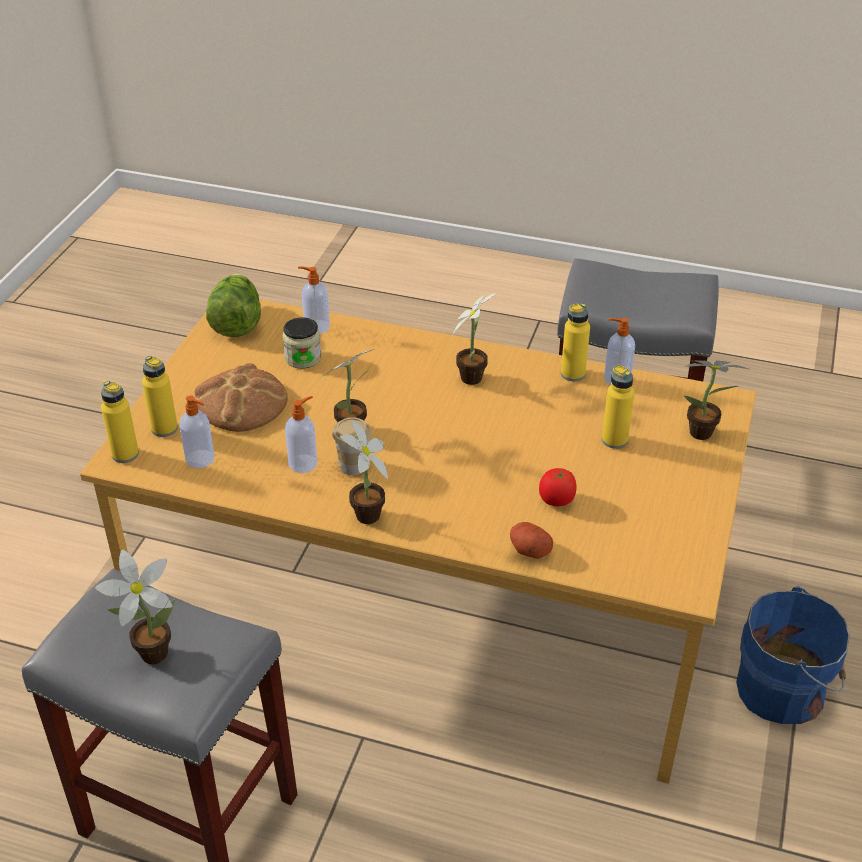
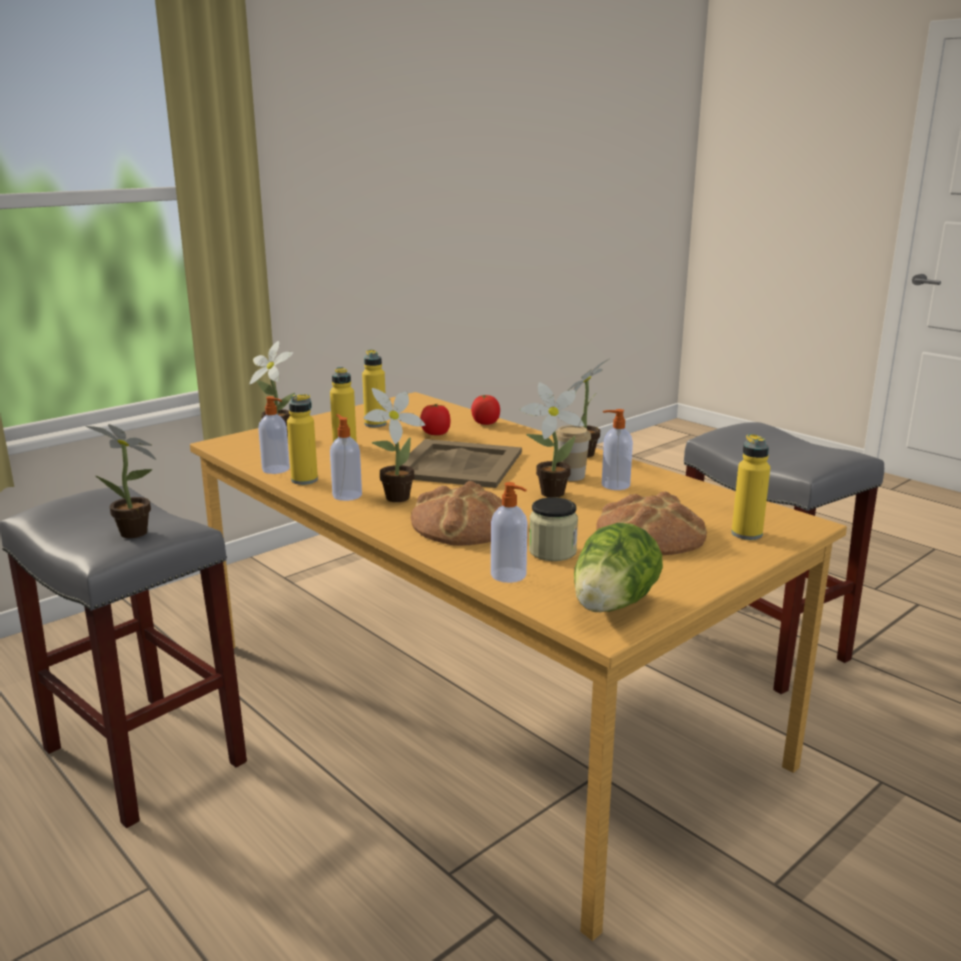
camera: 150 degrees left, 20 degrees down
(125, 454) = (794, 526): yellow bottle -> yellow bottle (375, 424)
(149, 653) = (784, 442): potted plant -> potted plant (137, 534)
(201, 459) = (713, 507): soap dispenser -> soap dispenser (346, 495)
(389, 366) = (465, 523): none -> bread
(474, 446) = (456, 464): none -> beige tray
(529, 549) = (485, 423): potato -> tomato
(785, 689) = (289, 580): blue bucket -> none

